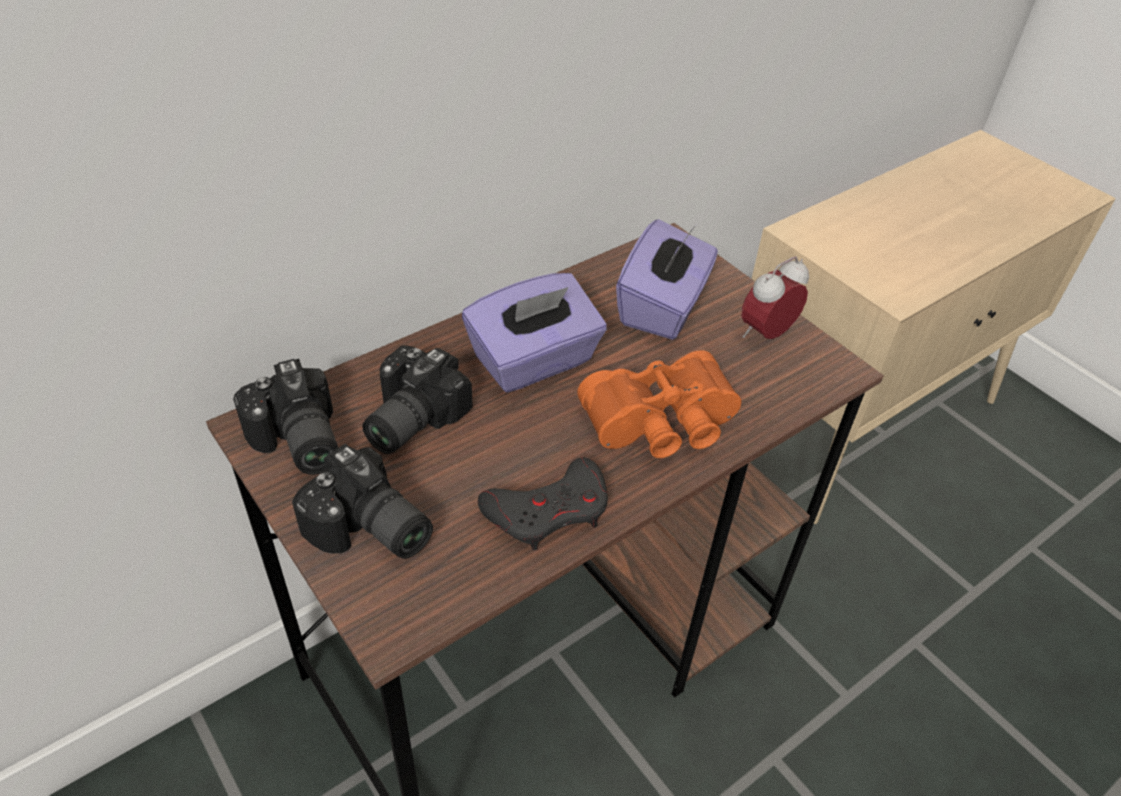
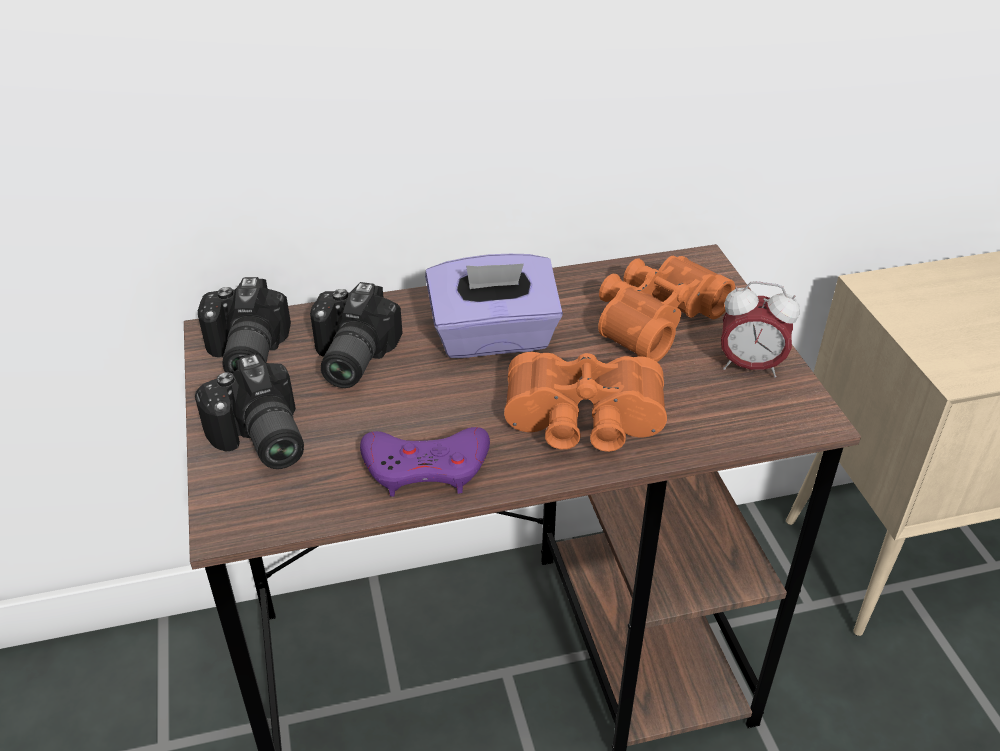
camera: 25 degrees right, 5 degrees down
(407, 419) = (348, 359): camera -> camera turned 45 degrees counterclockwise
(549, 510) = (426, 467): grey game controller -> purple game controller
(663, 307) = (653, 318): purple tissue box -> orange binoculars
(766, 334) = (749, 366): alarm clock -> alarm clock turned 150 degrees counterclockwise

